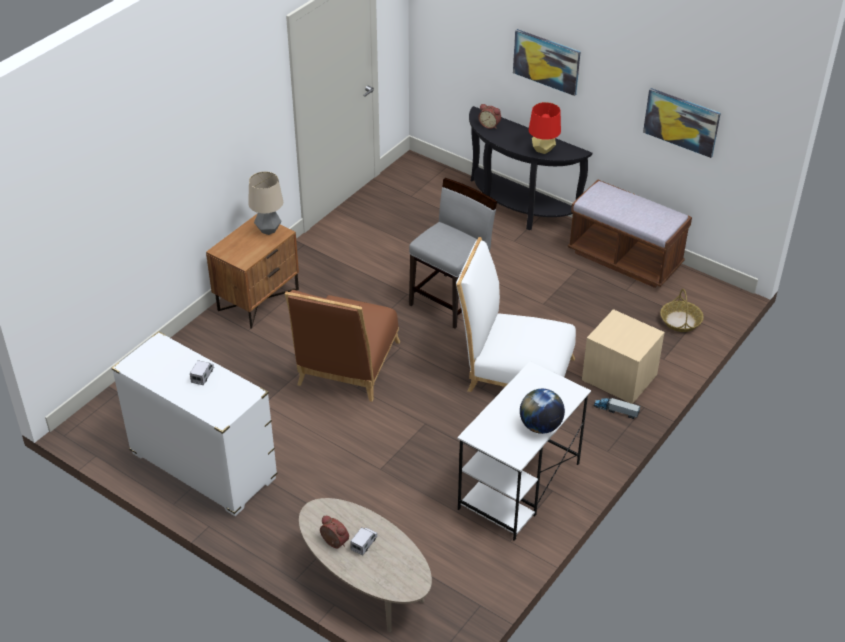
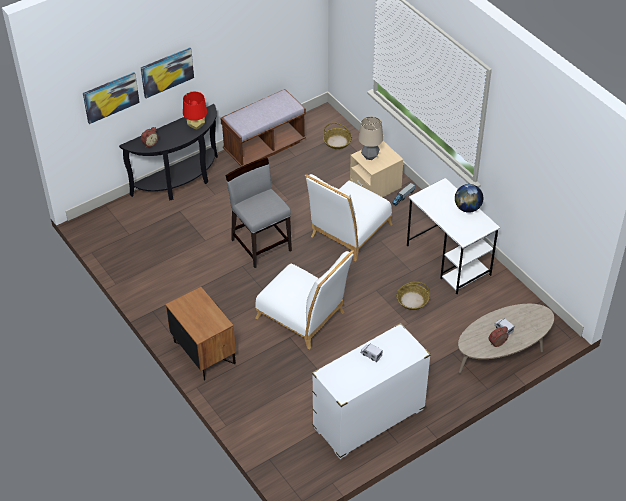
camera: 70 degrees left, 5 degrees up
(268, 230) = (191, 301): table lamp -> table lamp (369, 156)
(346, 368) = (304, 318): brown chair -> white chair
(423, 463) = (412, 300): none -> basket
(681, 122) = (265, 38): picture -> picture (110, 97)

